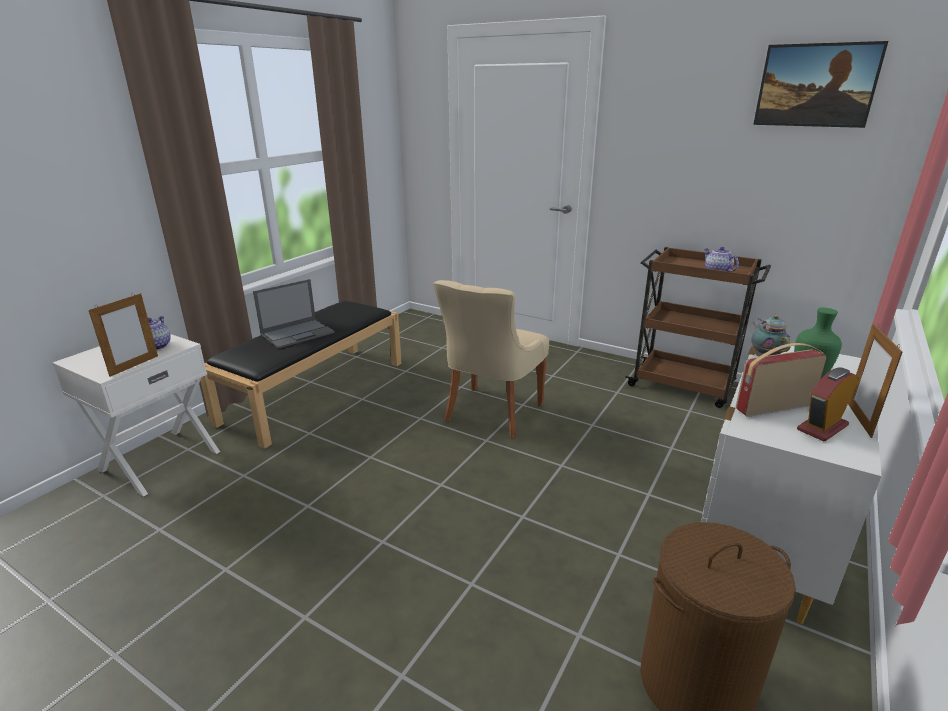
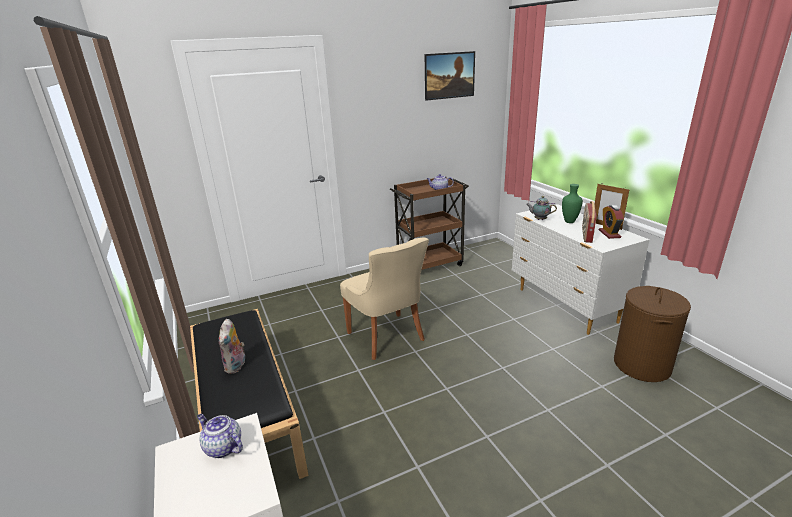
camera: 55 degrees left, 0 degrees up
(134, 366) = (261, 469): picture frame -> none
(298, 333) = (236, 366): laptop -> plush toy

